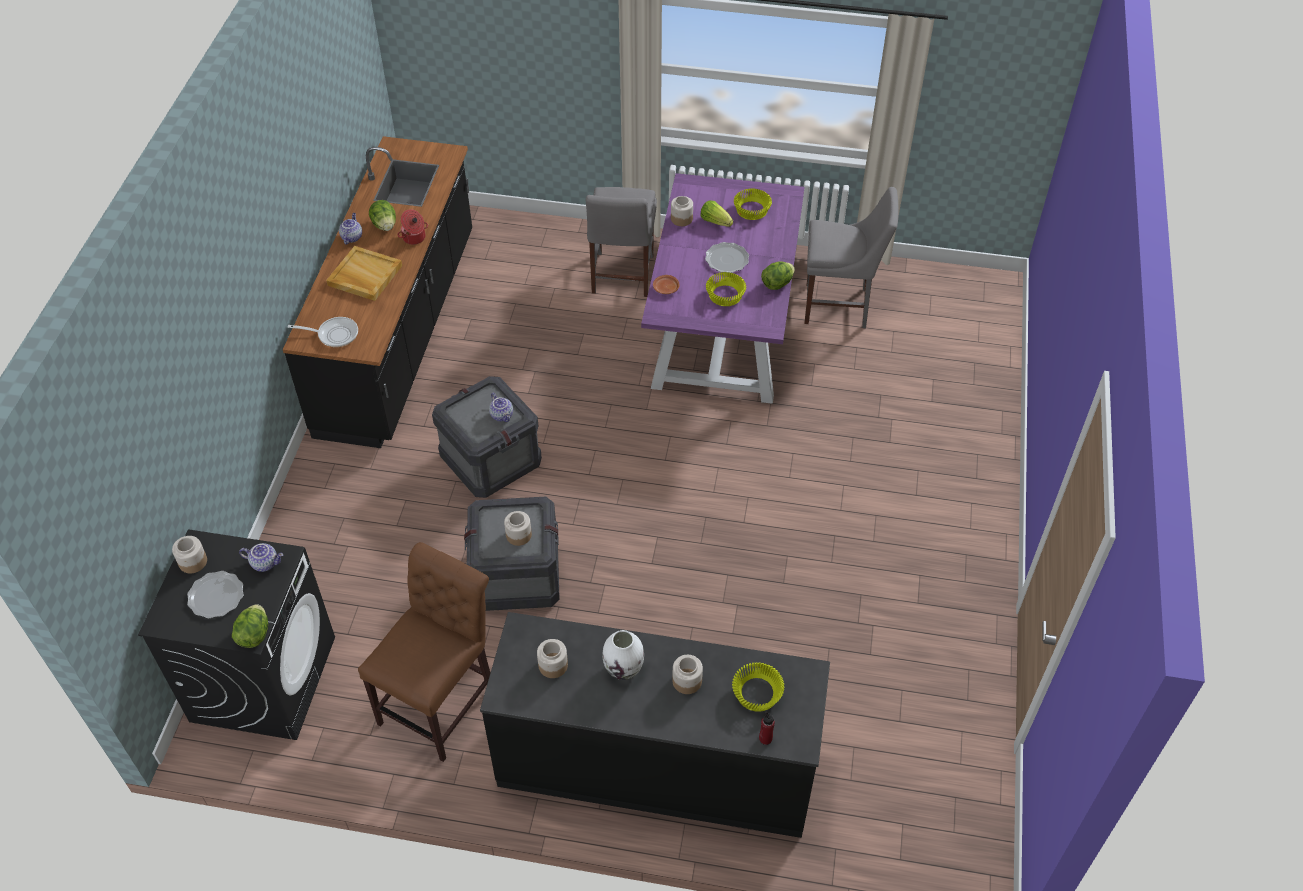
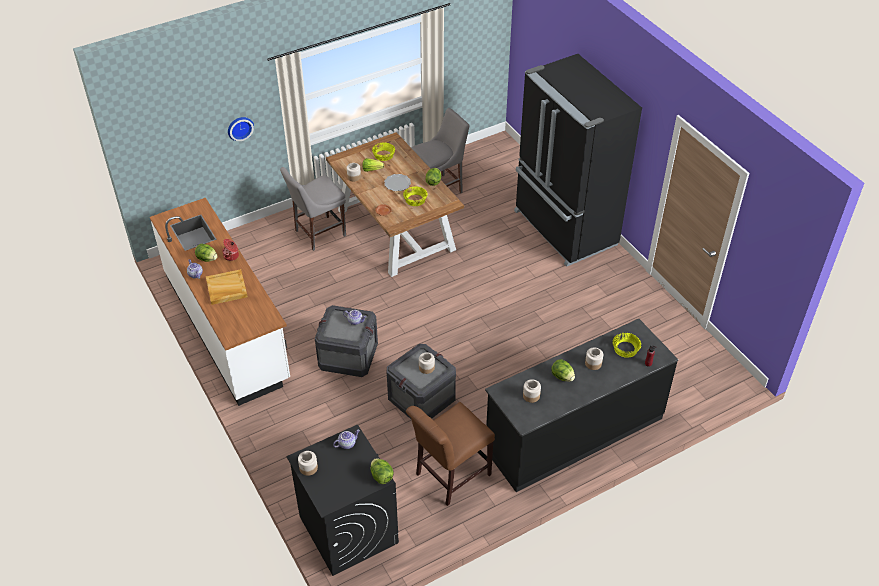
camera: 40 degrees left, 5 degrees down
(216, 596) = (340, 474): plate -> none
(334, 334) = (245, 325): frying pan -> none
(399, 332) = (227, 326): black counter -> white counter
(442, 701) = (449, 476): brown chair -> brown chair turned 120 degrees counterclockwise
(558, 70) = (239, 127): none -> wall clock
(621, 277) = (318, 234): grey chair -> grey chair turned 90 degrees clockwise
(624, 669) = (562, 376): white vase -> lettuce
(723, 329) = (396, 230): purple dining table -> brown dining table
(957, 465) = (564, 229): none -> black fridge

